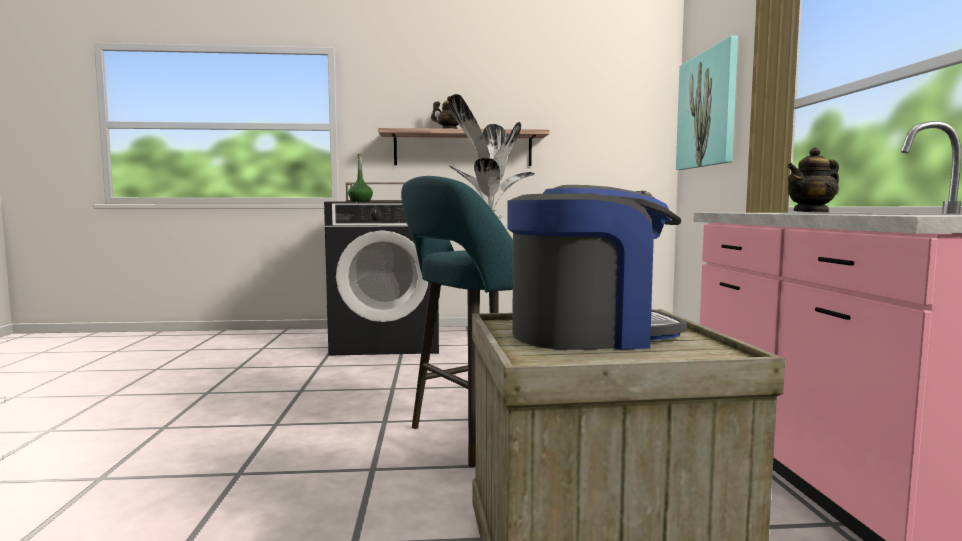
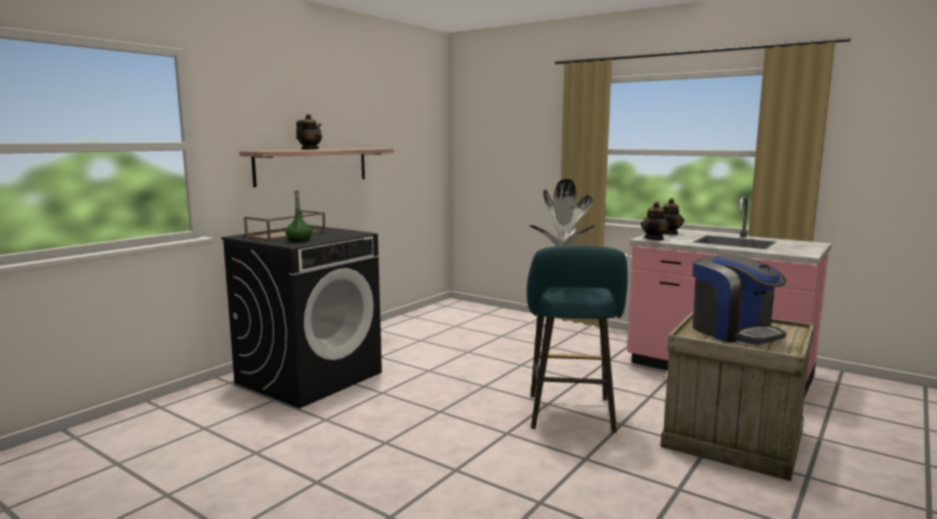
camera: 50 degrees left, 5 degrees up
(589, 334) = (733, 332): coffee machine -> coffee machine turned 120 degrees clockwise
(707, 110) = (492, 135): picture -> none
(738, 212) = (654, 239): none -> teapot

